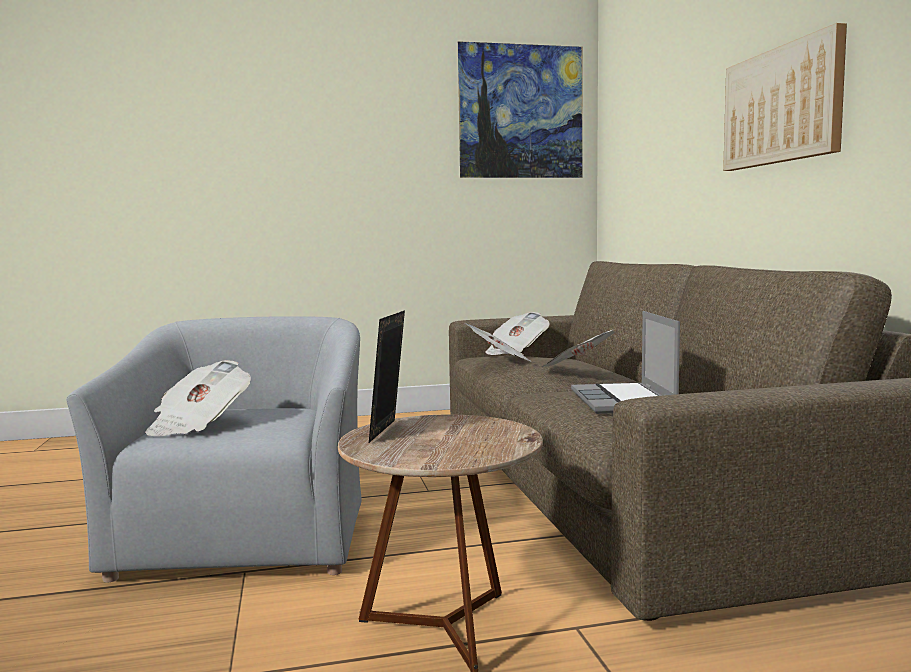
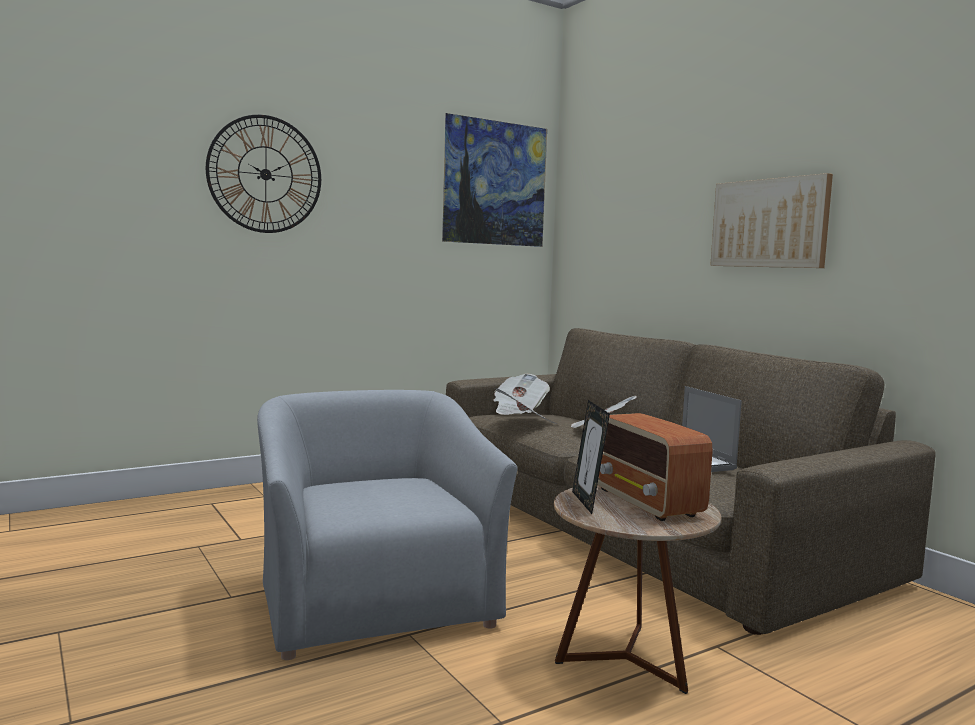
camera: 20 degrees left, 0 degrees up
(198, 425) = (352, 501): newspaper -> none
(266, 121) = (265, 174): none -> wall clock
(460, 435) = (646, 502): none -> radio

